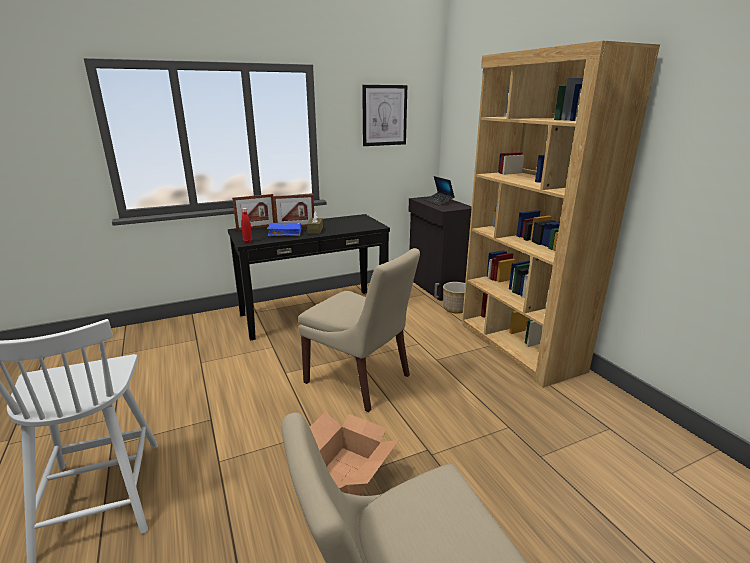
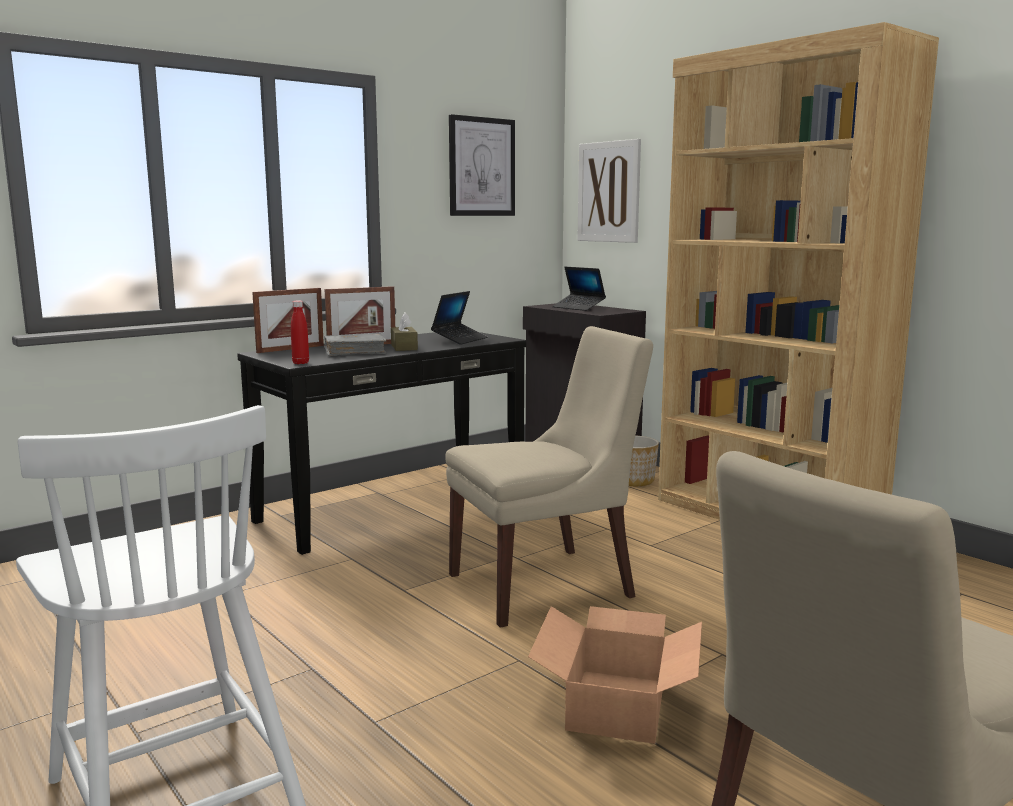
camera: 15 degrees left, 10 degrees down
(285, 233) = (355, 352): blue book -> grey book
(352, 225) = (459, 340): none -> laptop
(360, 380) = (546, 584): beige chair -> beige chair turned 45 degrees counterclockwise
(462, 131) = (609, 192): none -> picture

